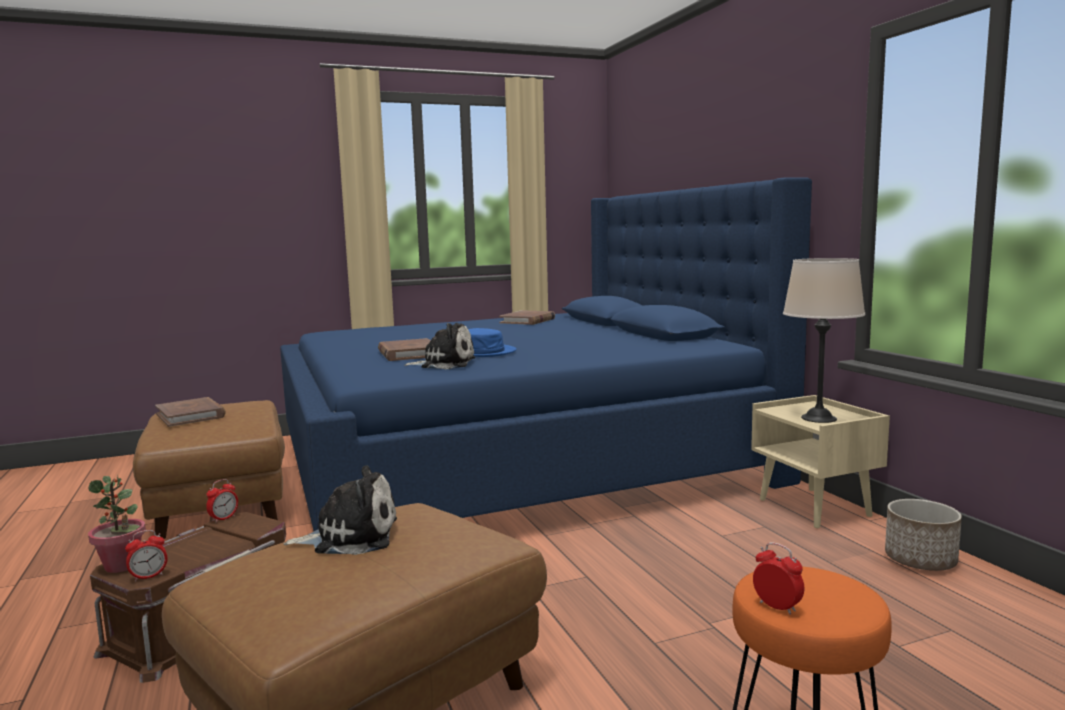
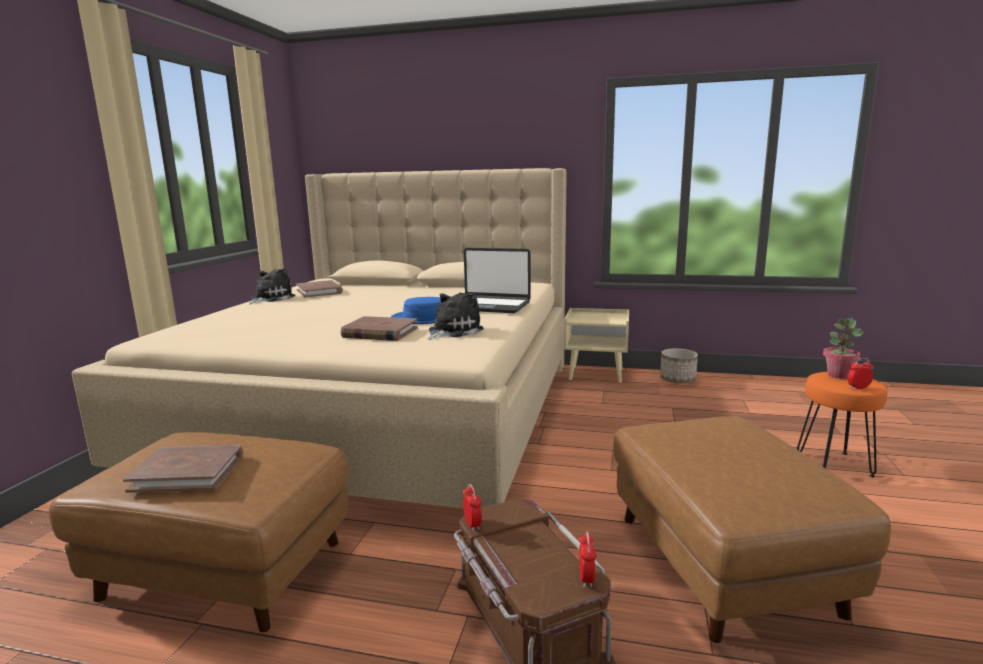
camera: 55 degrees left, 5 degrees up
(122, 565) = (541, 593): potted plant -> potted plant (838, 375)
(350, 536) = (698, 452): plush toy -> plush toy (270, 298)
(516, 460) = (387, 413): blue bed -> beige bed
(570, 354) = (490, 306): none -> laptop
(819, 418) = (605, 319): beige table lamp -> none

